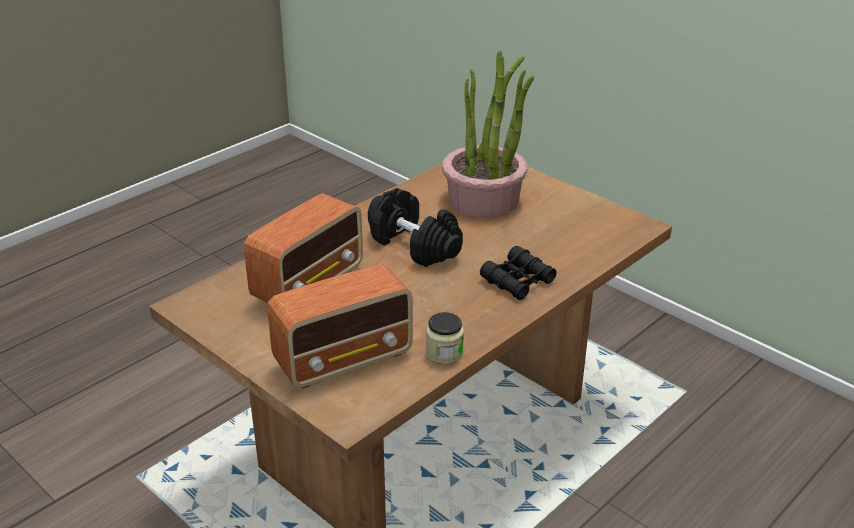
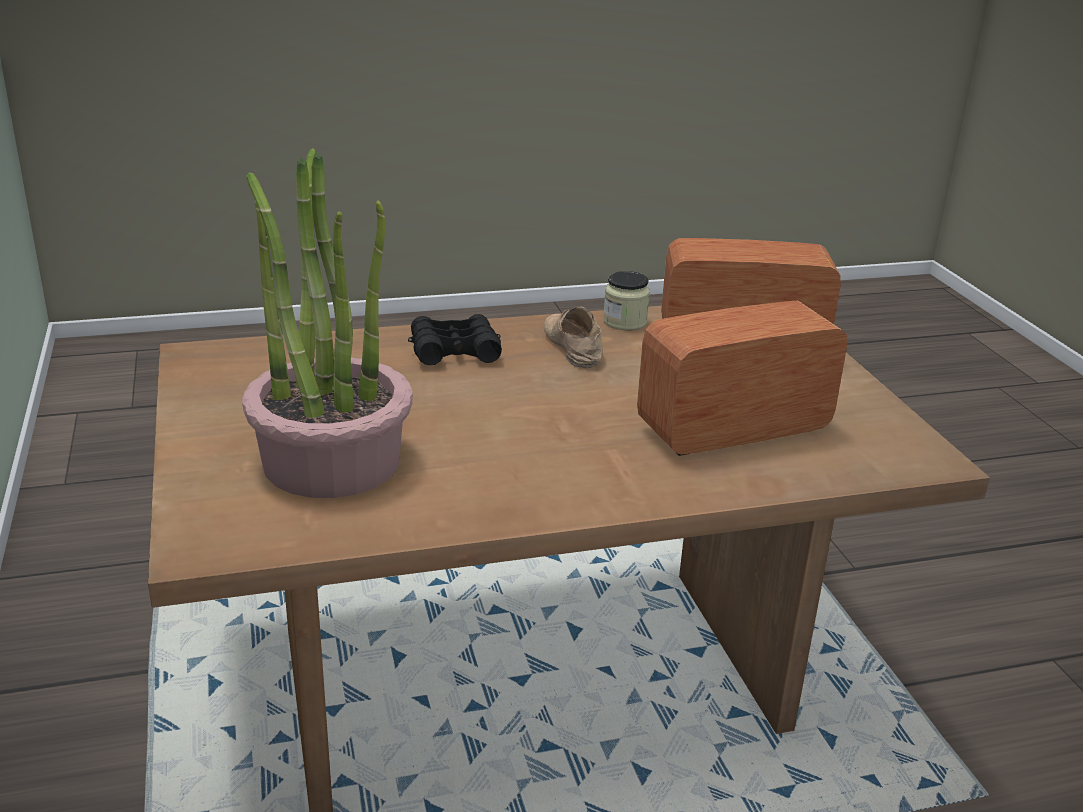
camera: 150 degrees left, 5 degrees down
(415, 245) = (530, 430): black dumbbell -> none
(456, 313) = (571, 346): none -> beige shoe

